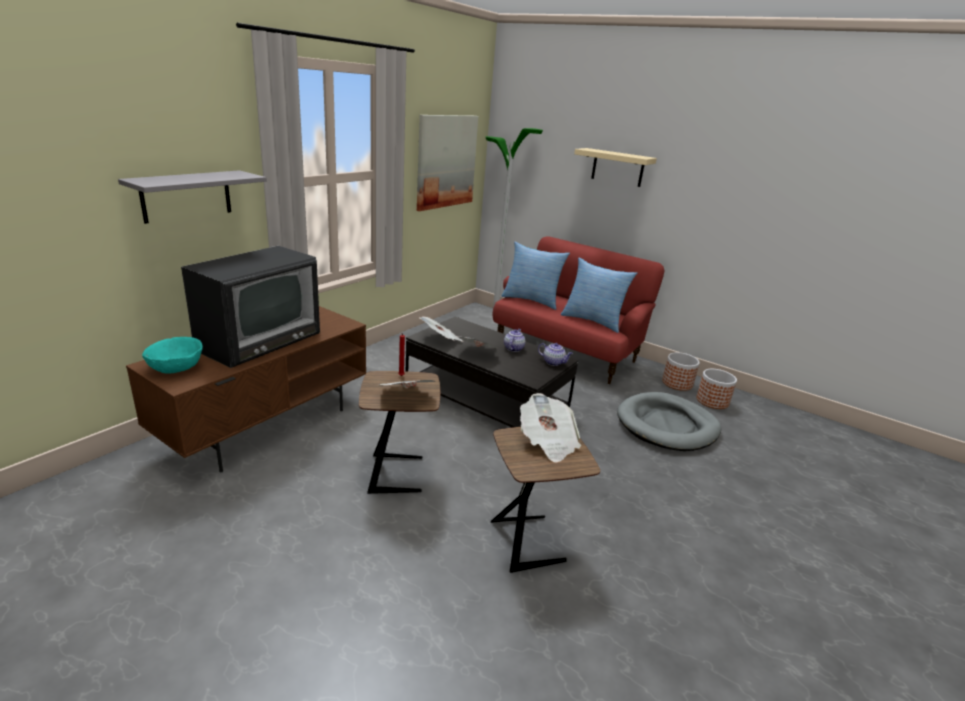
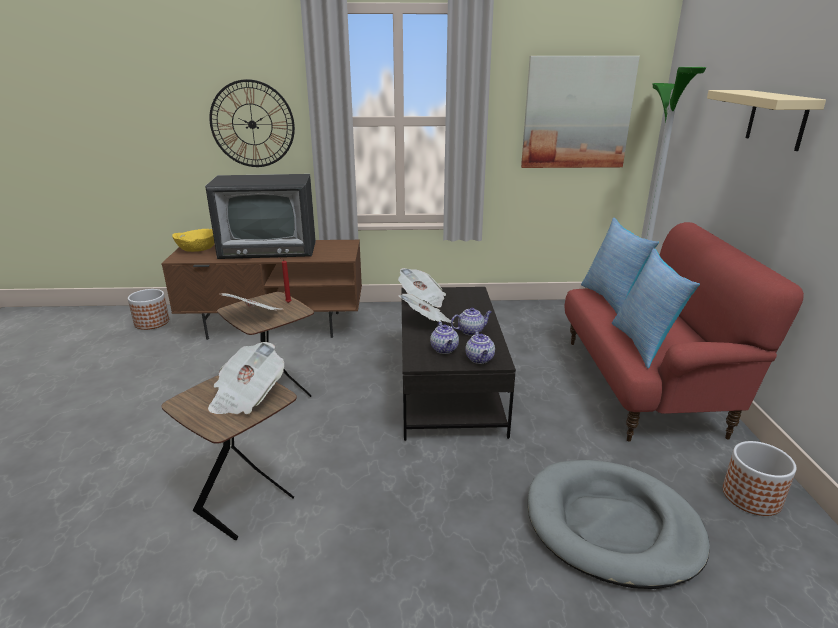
camera: 55 degrees right, 0 degrees up
(175, 368) = (197, 249): turquoise bowl -> yellow bowl
(186, 196) = (252, 124): grey shelf -> wall clock
(527, 366) = (444, 350): none -> teapot
(712, 401) = (770, 551): planter -> planter (152, 322)

